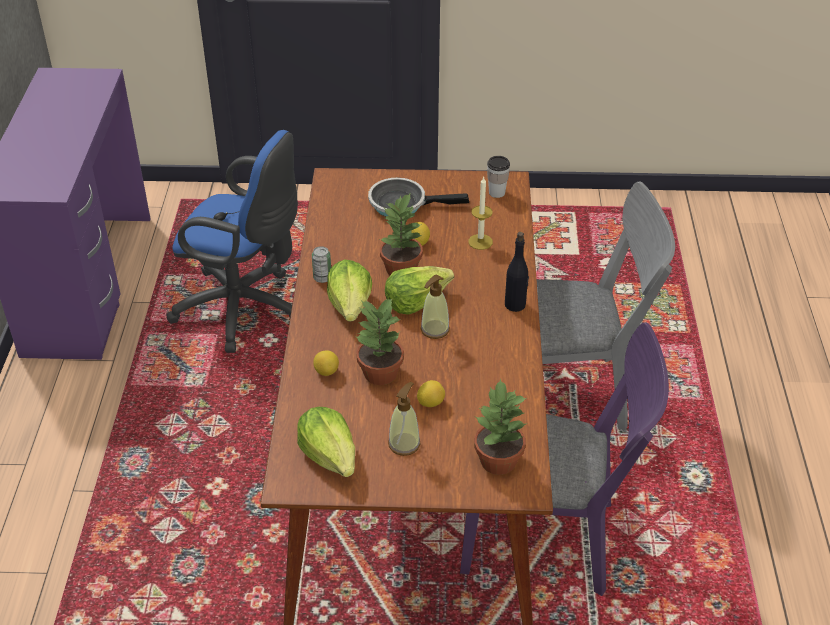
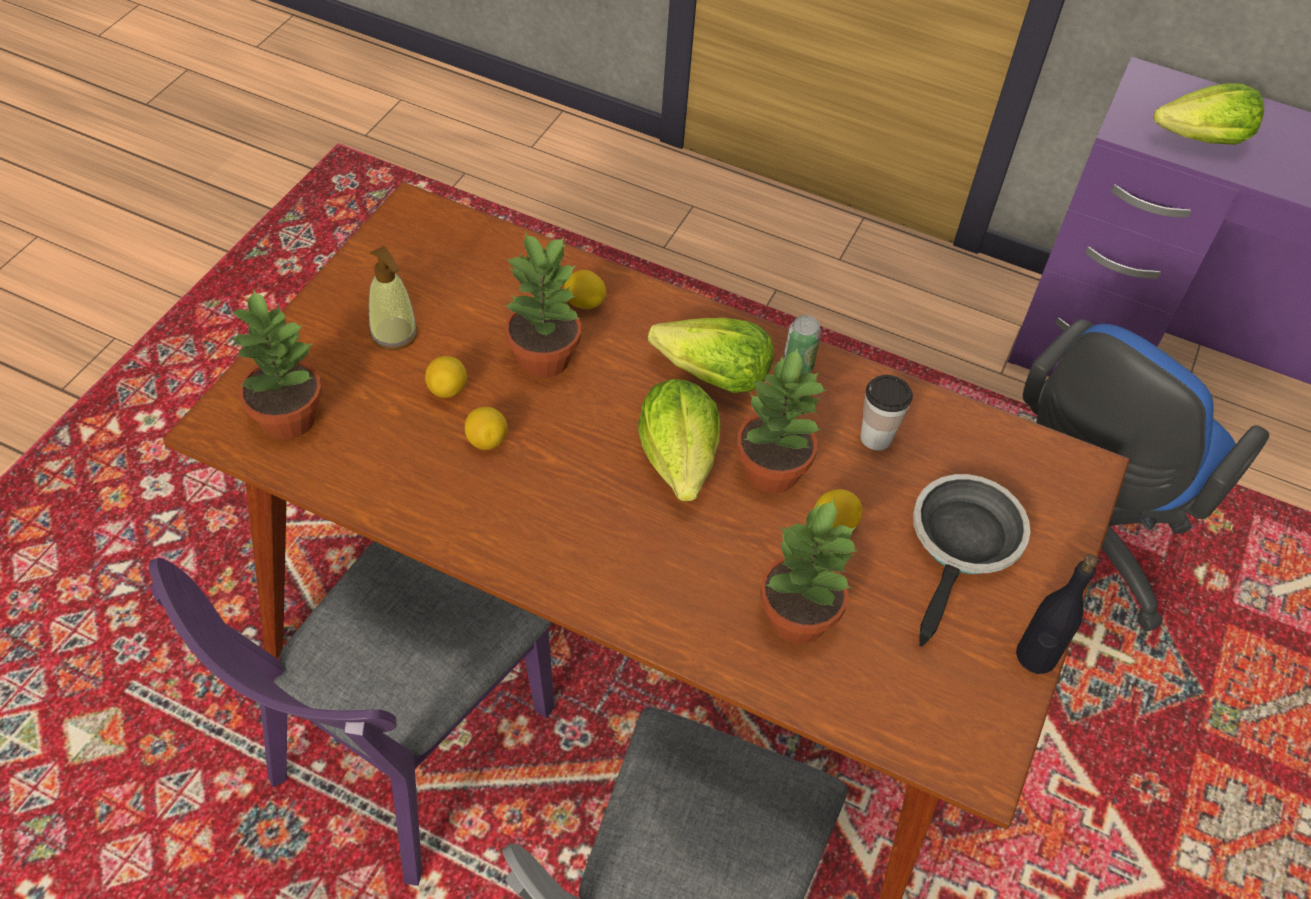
camera: 110 degrees right, 10 degrees up
(330, 456) = (427, 258): lettuce -> lettuce (1202, 140)
(434, 329) = (597, 456): soap dispenser -> none
(454, 373) = (486, 440): none -> lemon
(480, 242) = (795, 618): candle -> potted plant
(497, 193) = (946, 720): cup -> cup (875, 438)
(515, 305) = (593, 591): black bottle -> black bottle (1035, 656)

